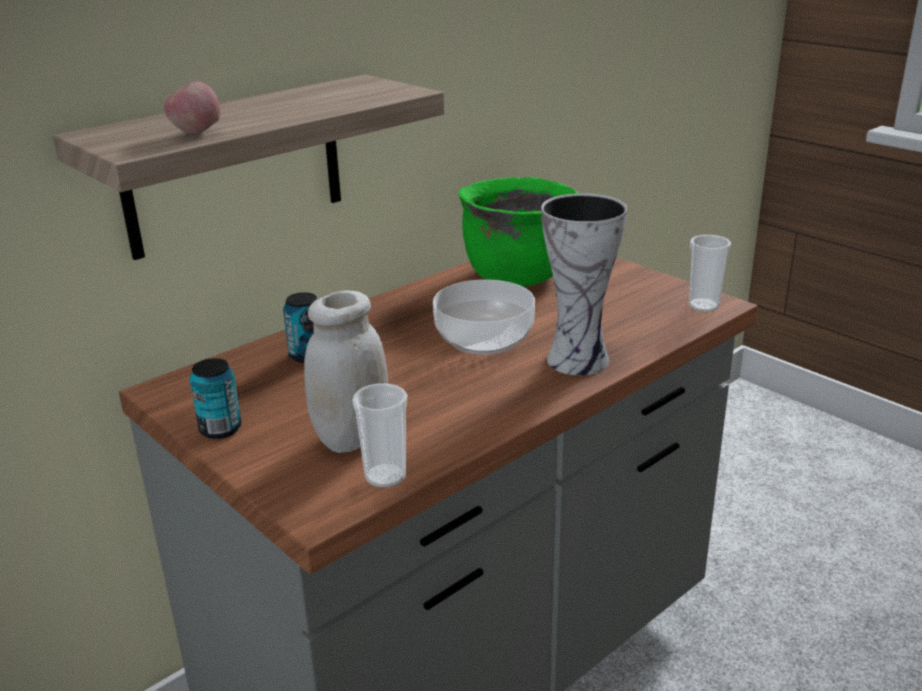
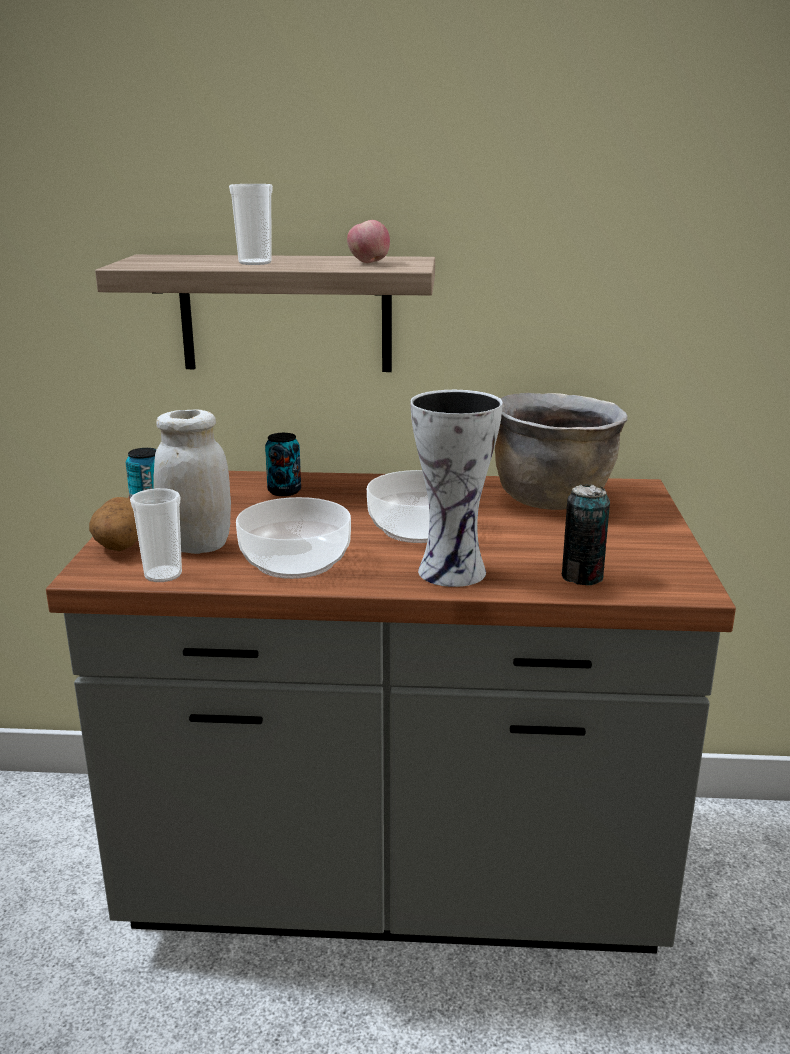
camera: 45 degrees right, 5 degrees down
(196, 133) = (189, 264): apple -> apple (368, 263)
(282, 475) = (120, 546): none -> potato
(459, 408) = (294, 561): none -> bowl
(517, 275) = (552, 499): green cooking pot -> brown cooking pot
(654, 325) = (582, 577): none -> can
(703, 306) = (669, 584): cup -> cup (255, 263)

